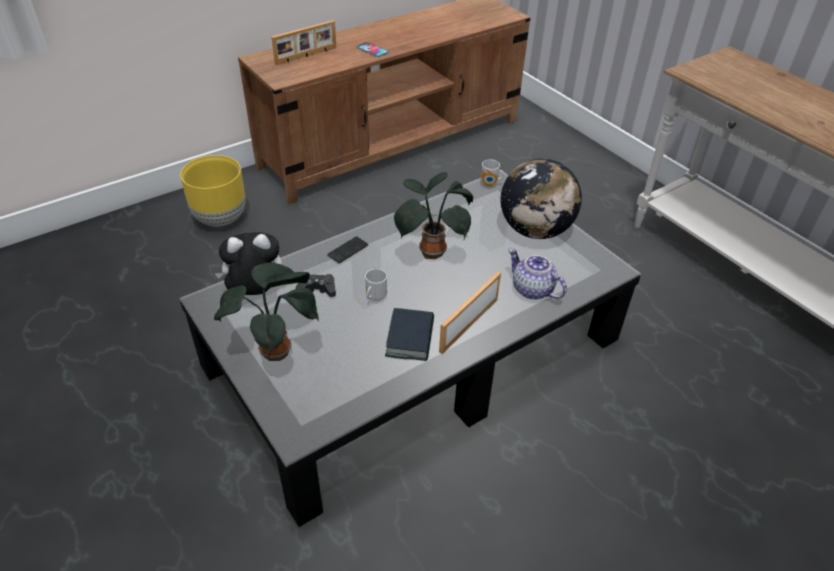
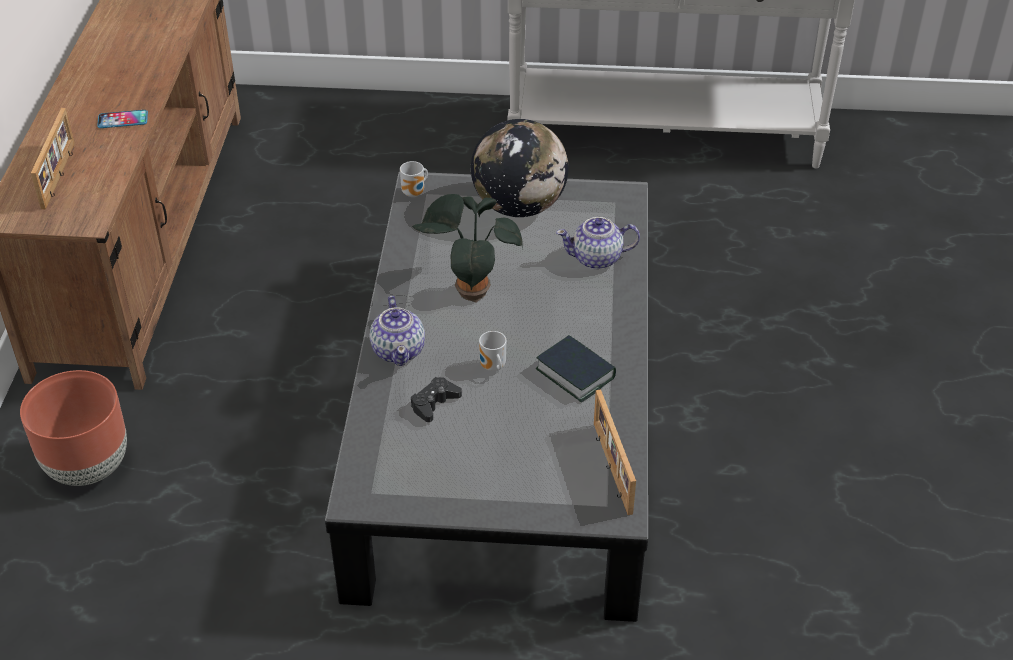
camera: 50 degrees left, 0 degrees up
(221, 218) = (87, 466): yellow planter -> brown planter
(254, 293) = (387, 454): plush toy -> none
(278, 350) = (493, 474): potted plant -> none
(348, 250) = (399, 350): phone -> teapot
(467, 324) = (596, 325): picture frame -> picture frame (610, 468)

